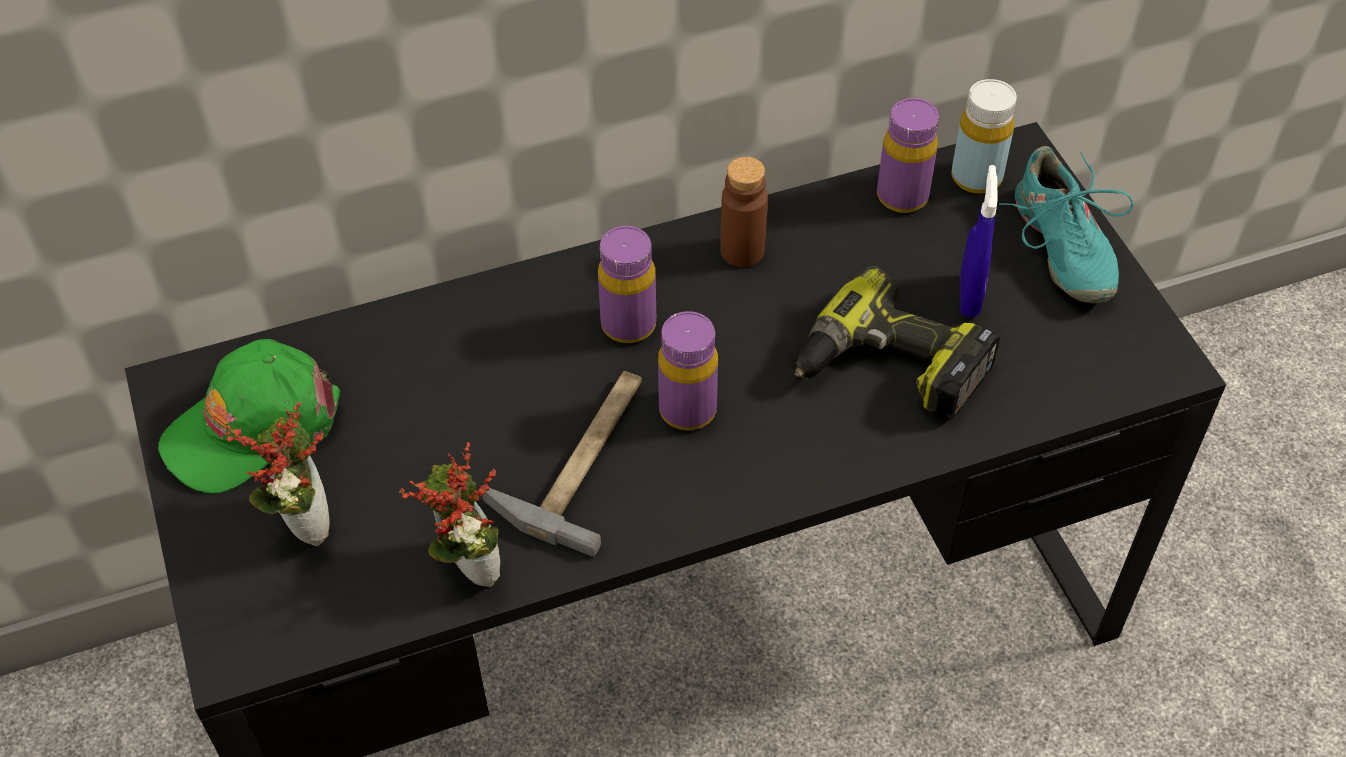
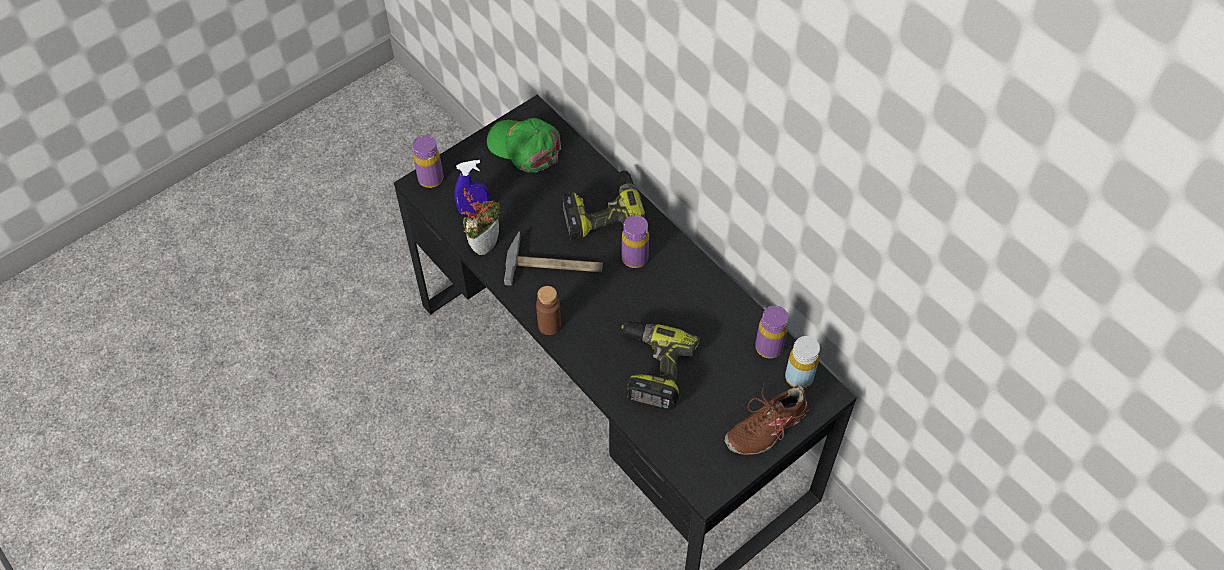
camera: 70 degrees right, 5 degrees up
(302, 521) = (486, 181): potted plant -> none
(496, 343) = (602, 213): none -> power drill
(687, 410) = (595, 295): purple bottle -> purple bottle (430, 178)
(742, 251) = (700, 289): brown bottle -> brown bottle (549, 325)
(969, 297) = (713, 392): blue spray bottle -> blue spray bottle (474, 210)
(1061, 247) = (766, 426): turquoise shoe -> brown shoe

